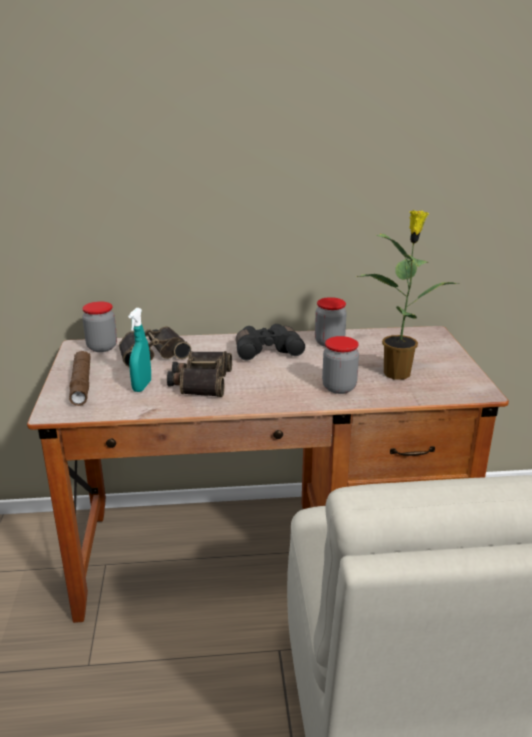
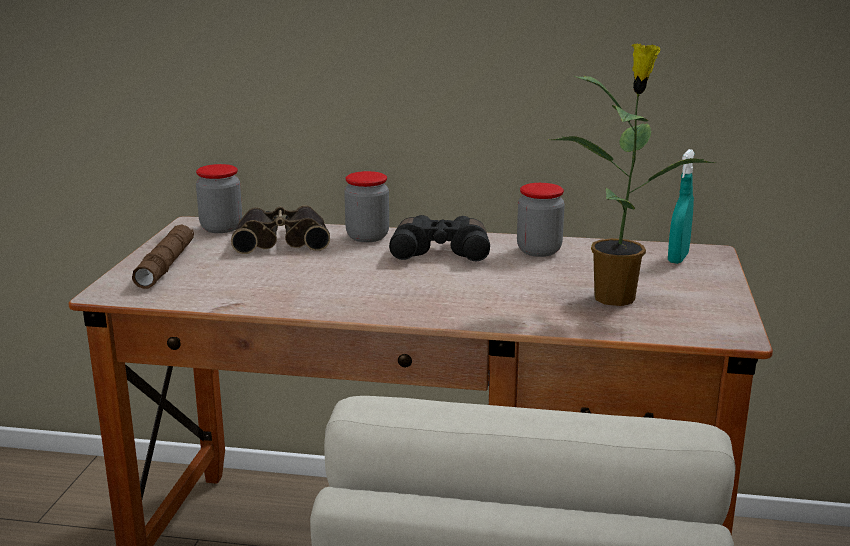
camera: 15 degrees right, 5 degrees down
(142, 386) = (240, 276): turquoise spray bottle -> turquoise spray bottle (678, 258)
(201, 381) = (322, 278): binoculars -> none
(339, 387) = (513, 306): jar -> jar (367, 237)

